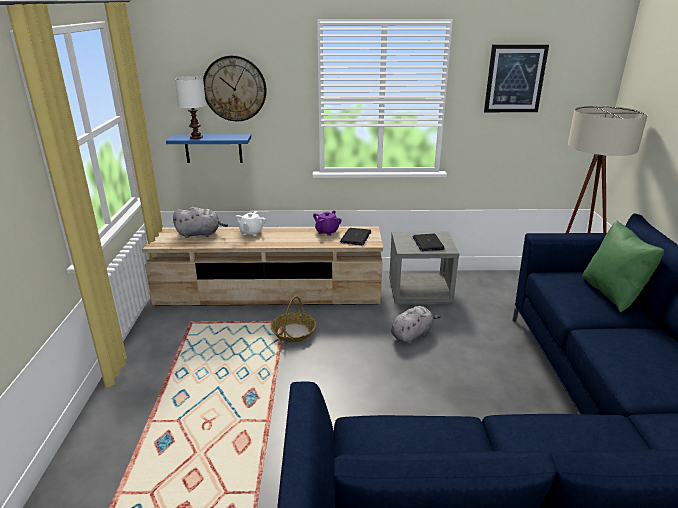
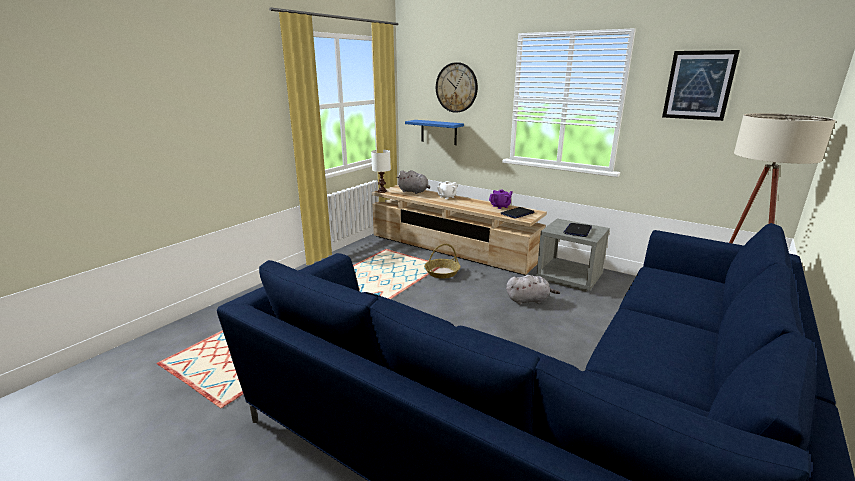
camera: 35 degrees right, 5 degrees down
(195, 137) = (424, 121): white table lamp -> white table lamp (381, 191)
(612, 293) = (704, 297): green pillow -> none

